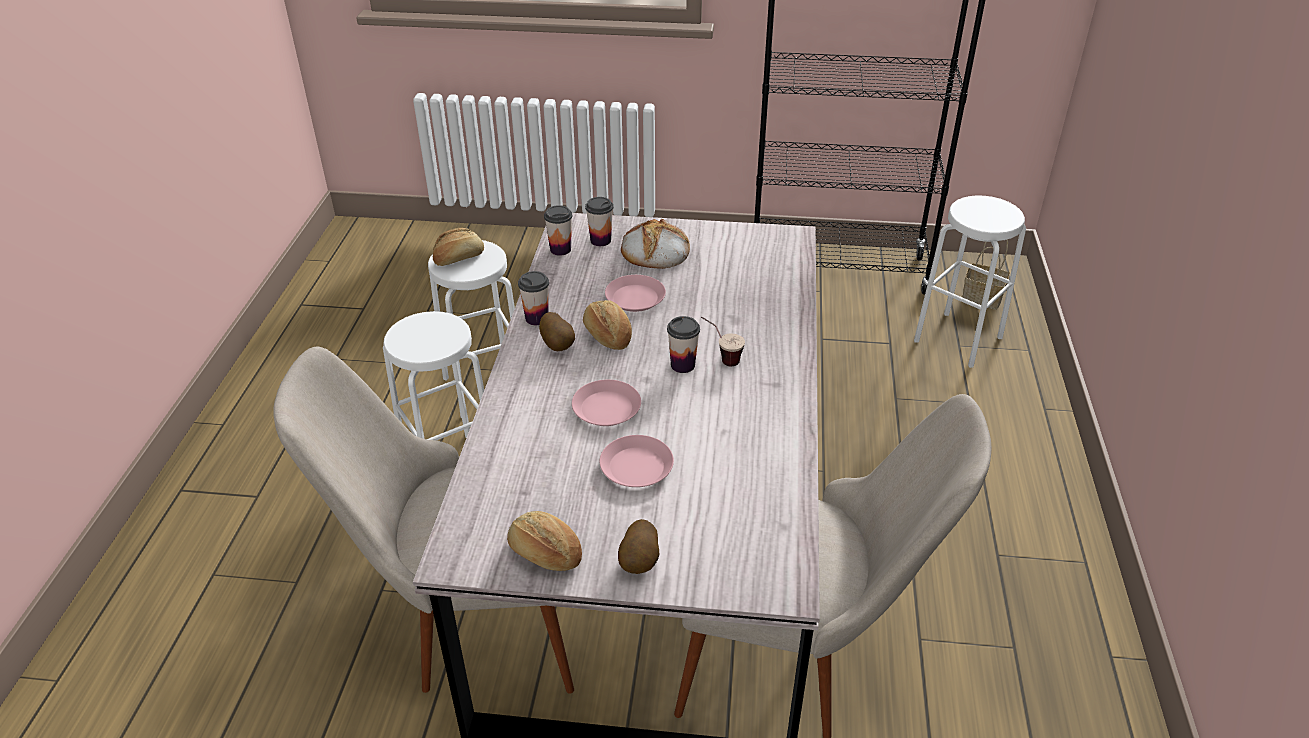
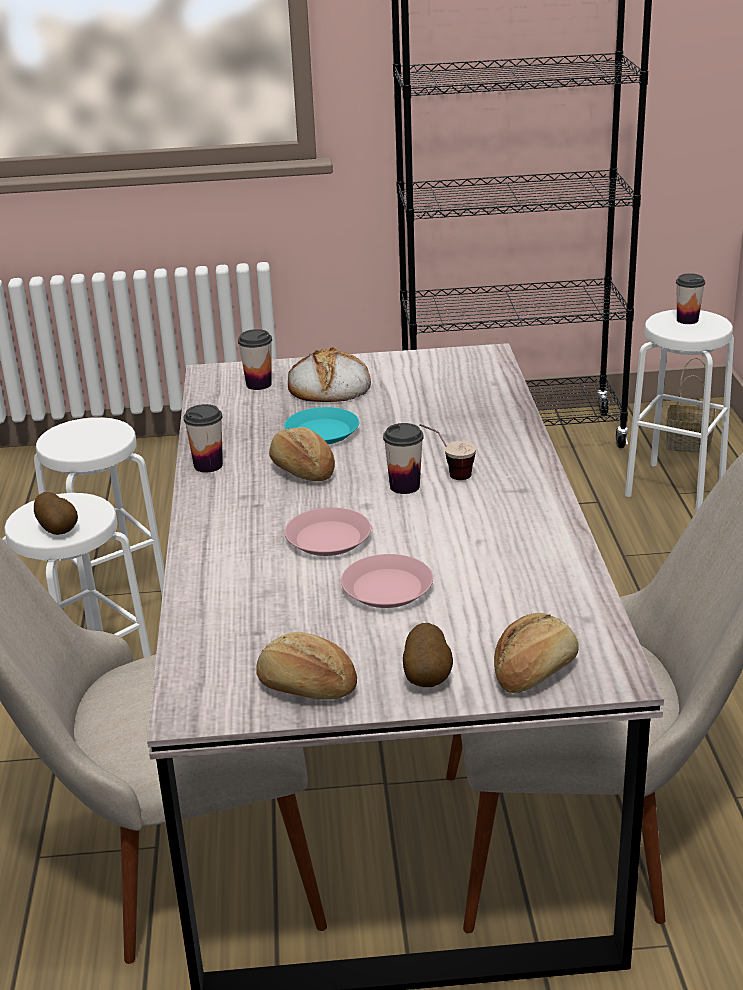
camera: 10 degrees left, 10 degrees down
(458, 258) = (74, 437): bread -> bread (534, 671)
(558, 345) = (245, 487): potato -> potato (59, 530)
(560, 249) = (212, 398): cup -> cup (687, 320)
(635, 298) = (322, 432): pink plate -> turquoise plate

